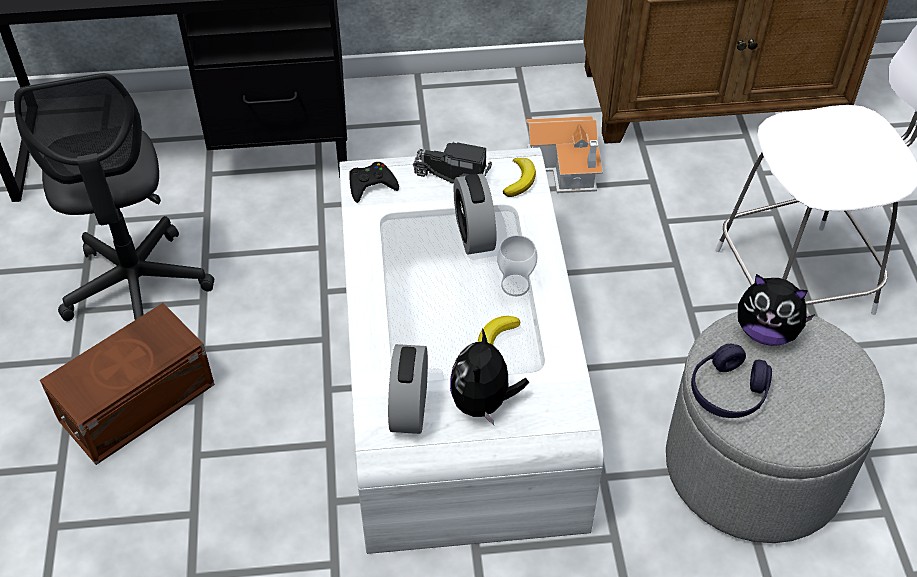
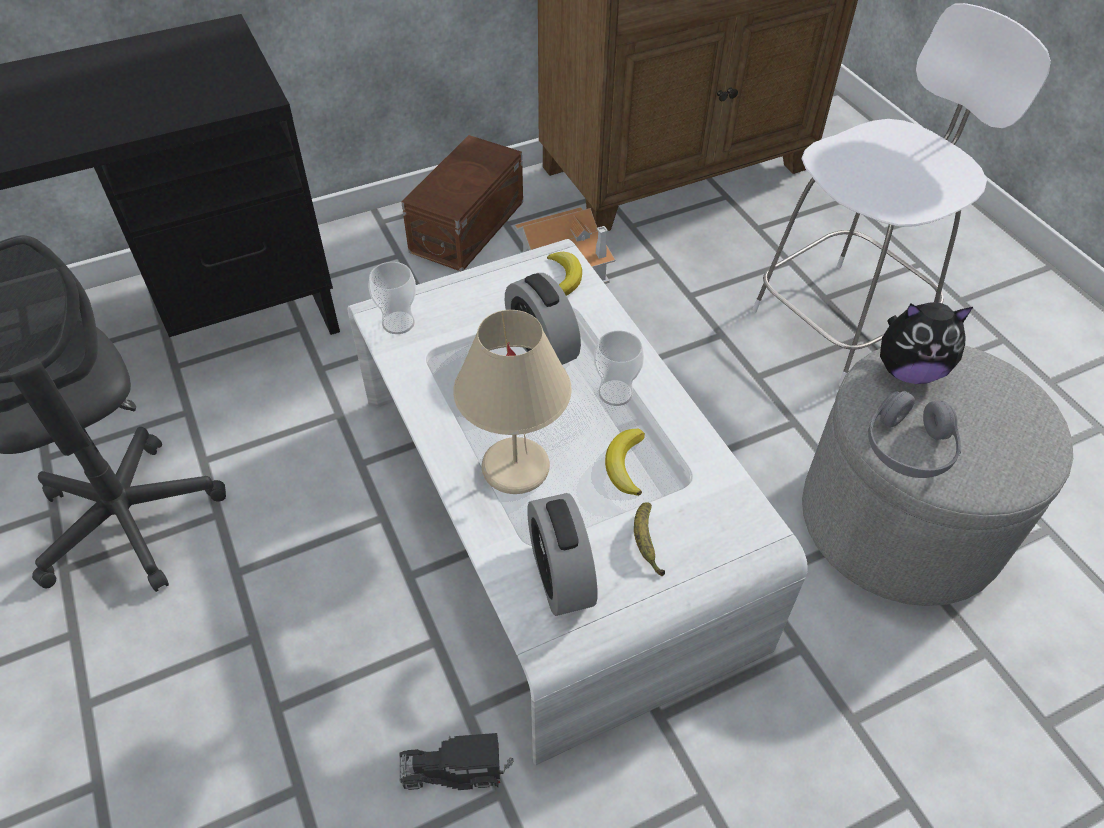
camera: 20 degrees left, 0 degrees up
(140, 402) = (179, 663): brown storage box -> brown storage box (470, 226)
(371, 185) = (398, 323): black game controller -> cup
(411, 321) = (514, 467): none -> beige table lamp
(453, 173) = (488, 287): toy truck -> toy truck (457, 769)
(483, 403) = (646, 542): plush toy -> banana
(728, 392) = (908, 447): purple headphones -> grey headphones

